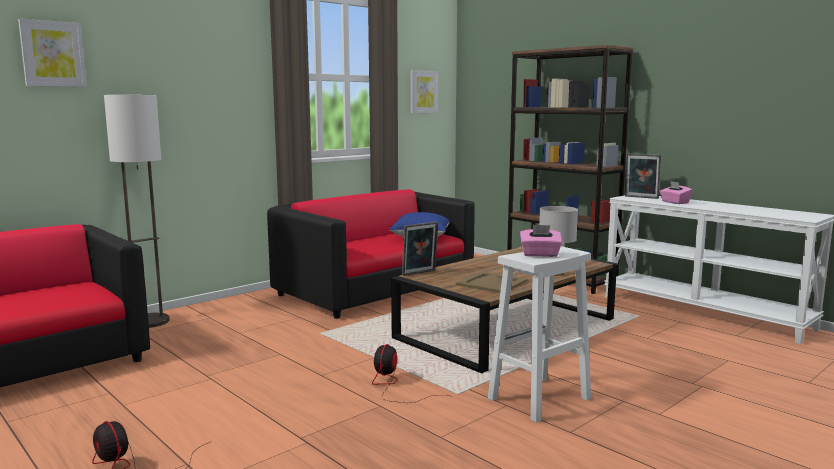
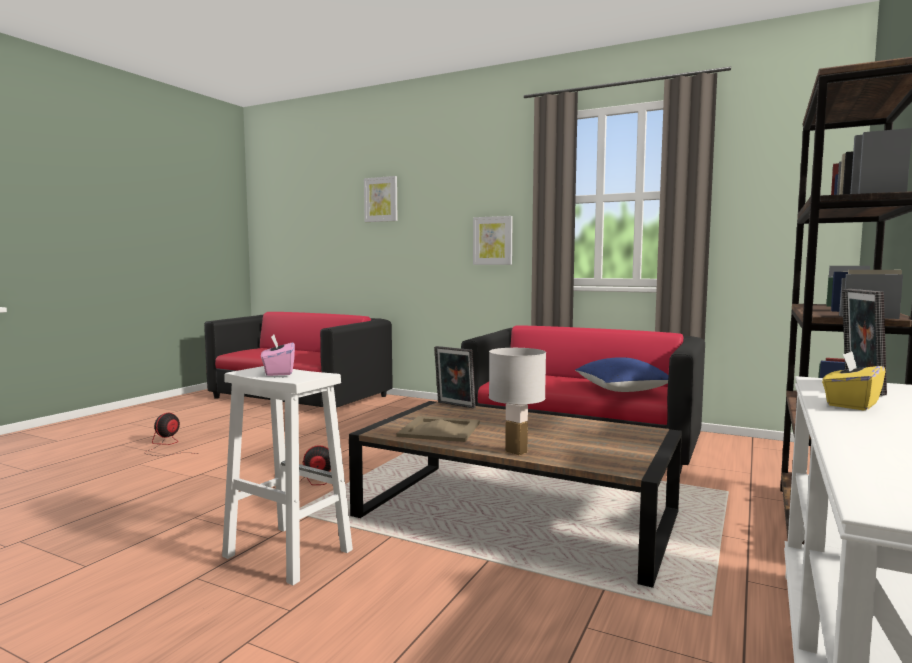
camera: 70 degrees right, 5 degrees down
(149, 321) = (408, 402): floor lamp -> none
(423, 92) = (780, 205): picture -> picture (493, 240)
(674, 202) = (851, 404): pink tissue box -> yellow tissue box

